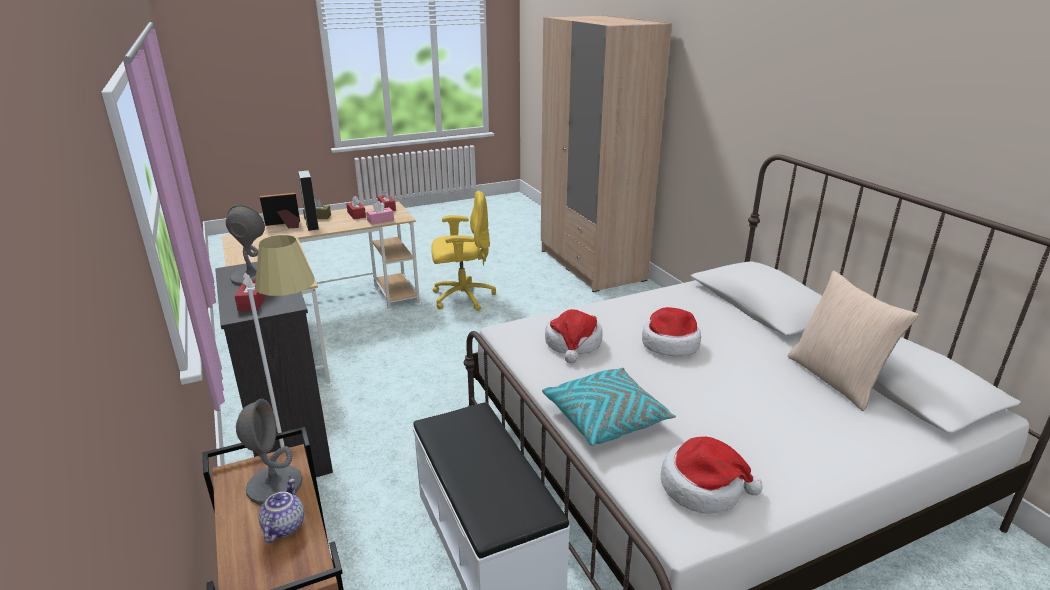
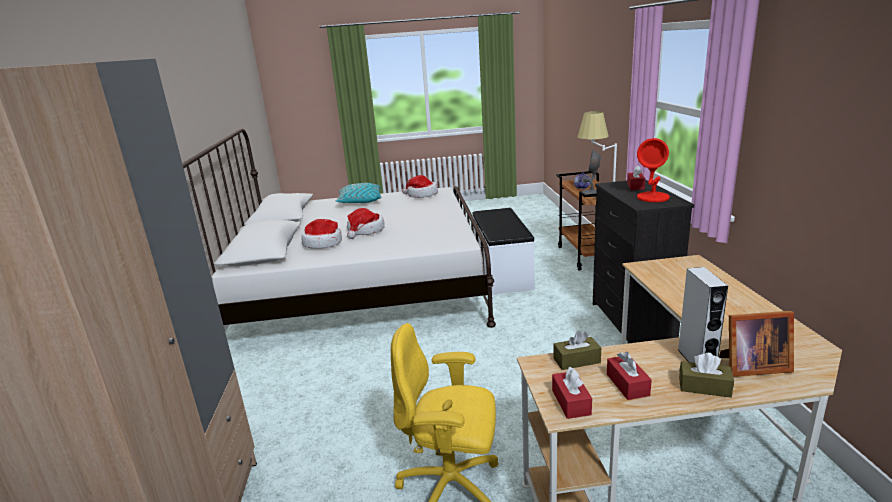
camera: 160 degrees left, 5 degrees down
(251, 277) = (653, 197): grey table lamp -> red table lamp
(380, 220) = (576, 360): pink tissue box -> brown tissue box
(573, 344) = (424, 234): hat -> hat (323, 243)
(606, 418) = (438, 209): turquoise pillow -> turquoise pillow (360, 202)
(836, 379) = (309, 215): beige pillow -> none

